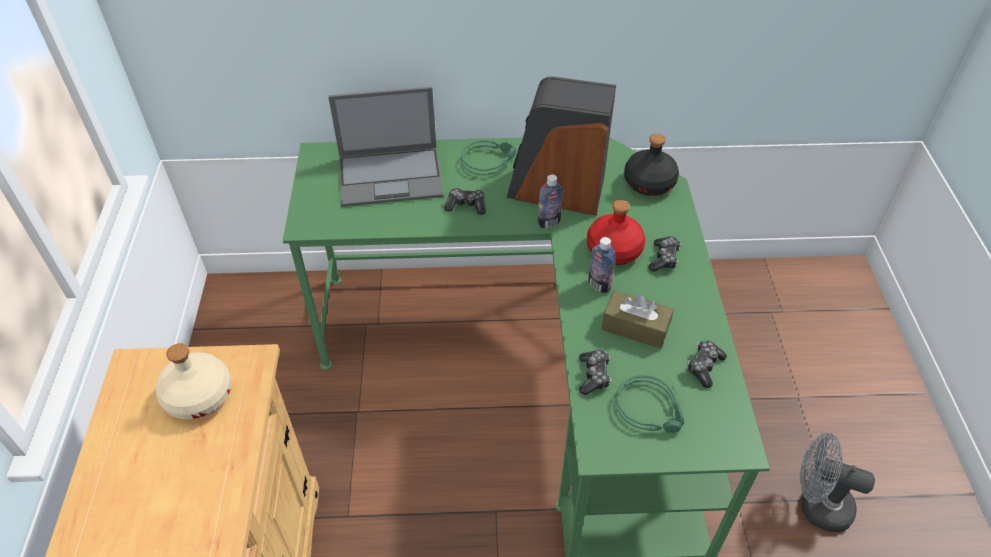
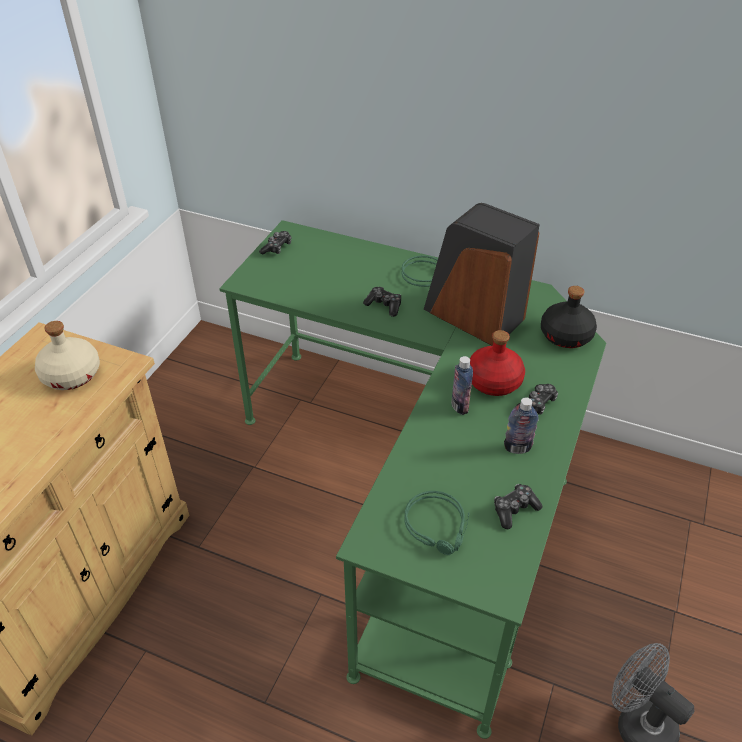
camera: 25 degrees right, 5 degrees down
(392, 176) = (337, 265): laptop -> none
(549, 222) = (448, 340): bottle -> bottle (517, 448)
(594, 375) = (404, 479): game controller -> game controller (277, 248)
(635, 327) = (470, 452): brown tissue box -> none

